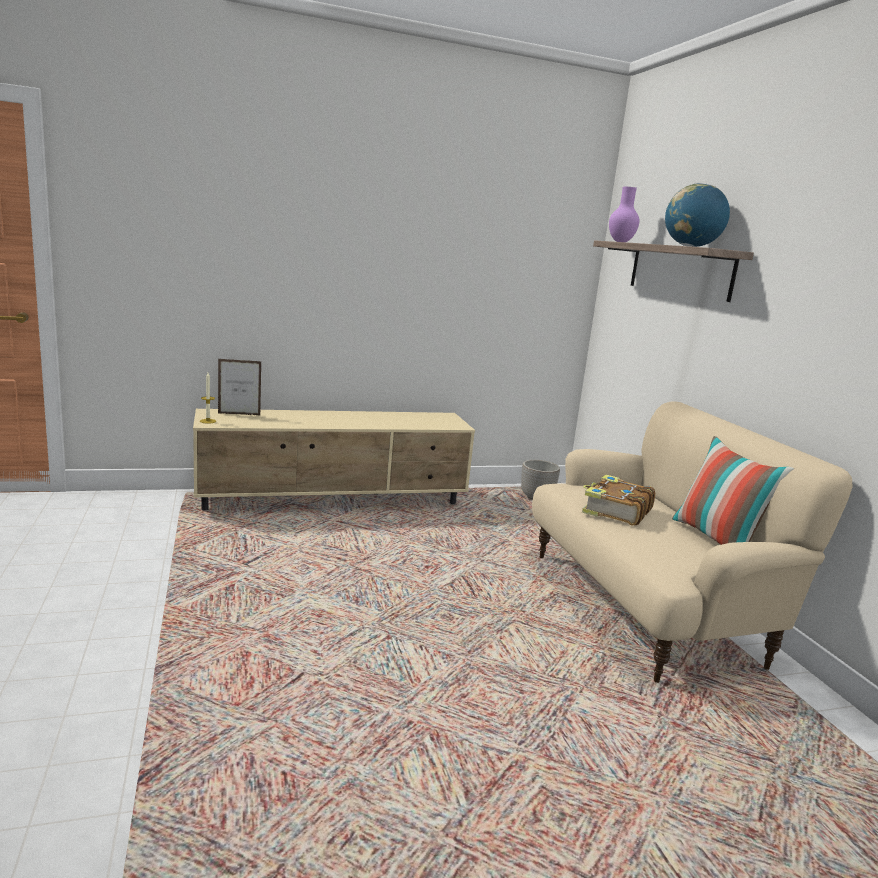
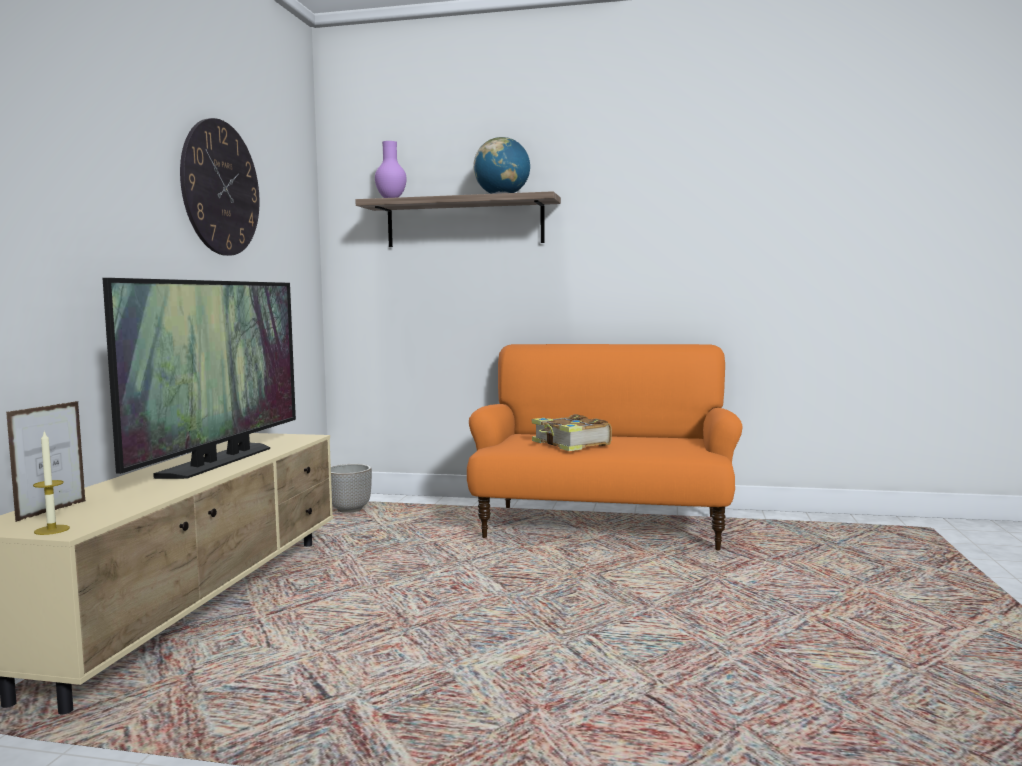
camera: 60 degrees left, 10 degrees down
(366, 420) = (219, 461): none -> television
(457, 232) = (221, 188): none -> wall clock
(645, 606) = (602, 525): beige sofa -> orange sofa
(717, 540) = (646, 435): pillow -> none

